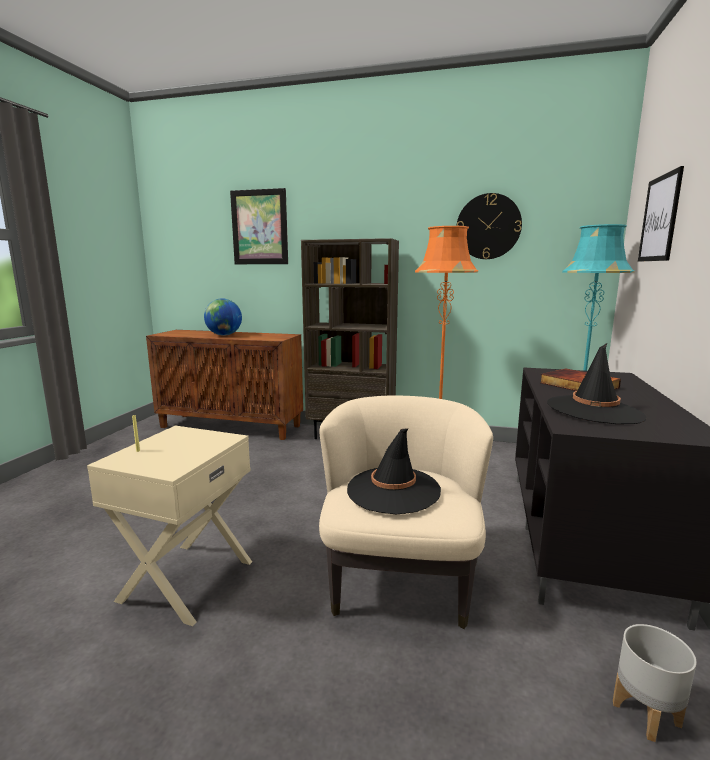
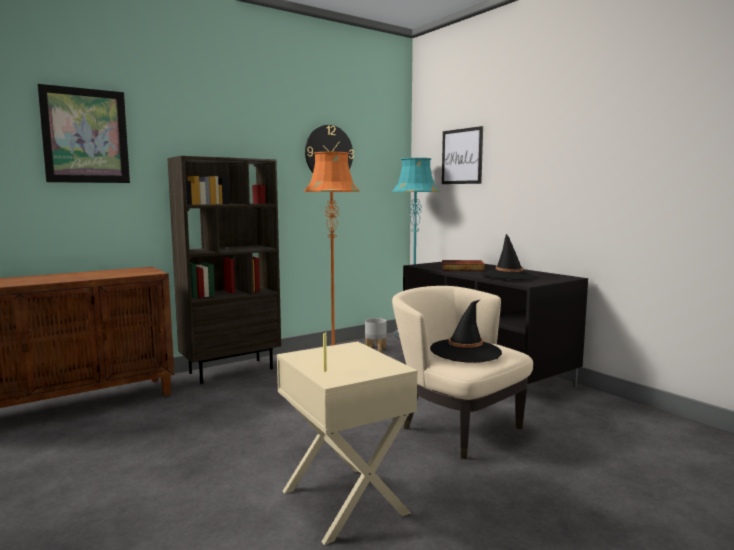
camera: 50 degrees left, 5 degrees down
(224, 335) = (60, 278): globe -> none
(647, 713) = (611, 417): grey planter -> grey planter (375, 349)

